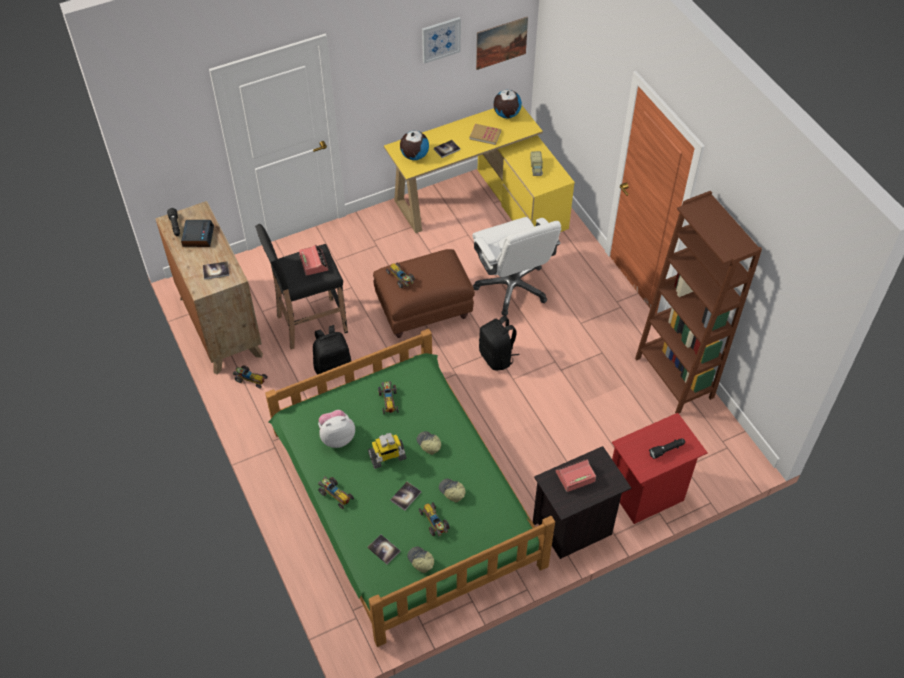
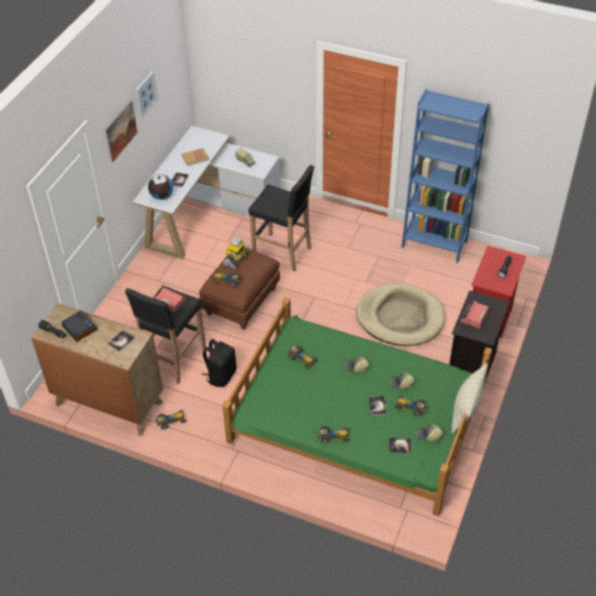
camera: 40 degrees left, 5 degrees down
(337, 437) = (294, 403): plush toy -> none
(387, 457) = (339, 392): toy robot -> toy robot (236, 260)
(483, 201) = (206, 213): yellow desk -> white desk
(487, 564) = (466, 408): none -> pillow
(497, 357) = (320, 299): black backpack -> none
(501, 43) = (175, 82): picture -> picture (121, 131)
(506, 114) = (194, 138): globe -> none
(512, 287) = (283, 253): white office chair -> black stool
(554, 429) = (400, 317): none -> beige dog bed
(674, 378) = (434, 244): brown bookcase -> blue bookcase

